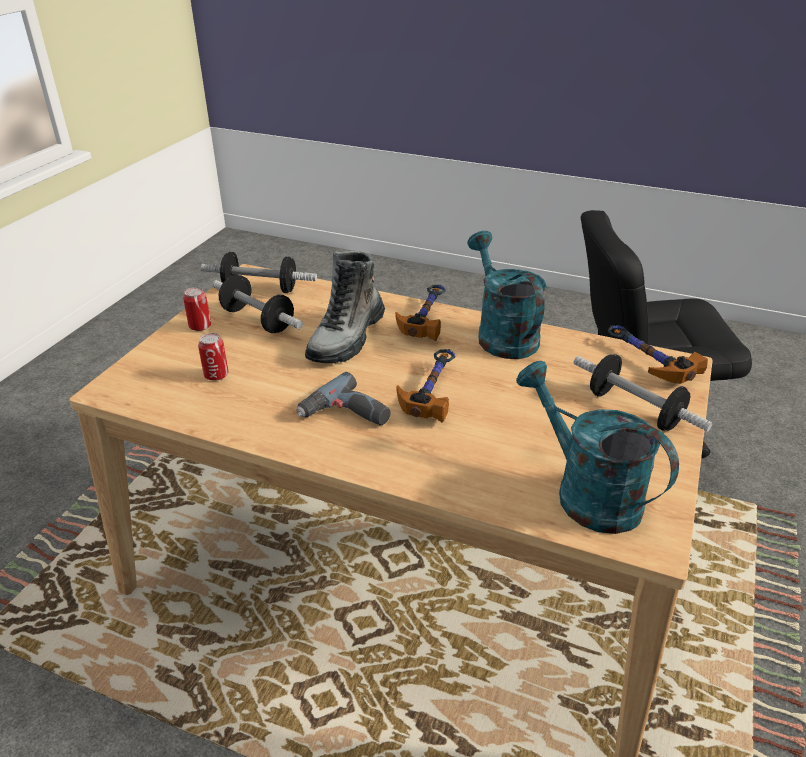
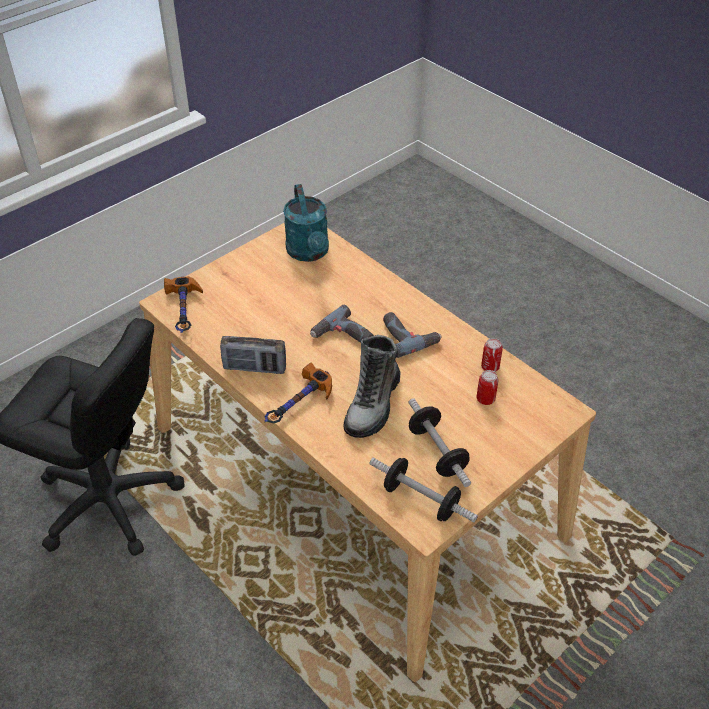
camera: 155 degrees left, 10 degrees up
(200, 326) = (489, 461): can -> can (490, 367)
(347, 338) = (373, 404): boot -> boot turned 150 degrees clockwise
(431, 390) = (343, 337): hammer -> power drill
(502, 334) = (254, 368): turquoise watering can -> radio
(634, 409) = (233, 284): dumbbell -> none

